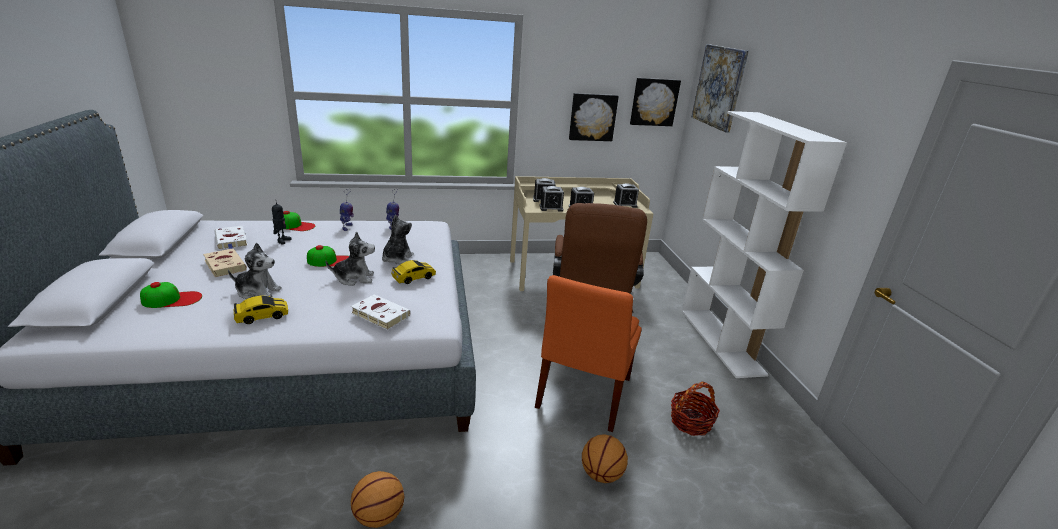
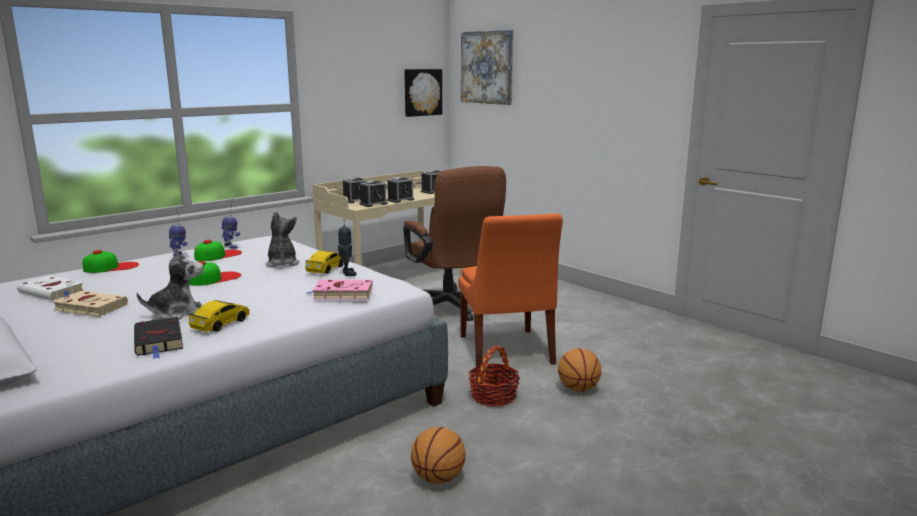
camera: 30 degrees left, 10 degrees down
(172, 299) = (81, 341): cap -> cap (218, 255)
(206, 319) = (159, 341): none -> black book
(282, 241) = (121, 279): toy robot -> toy robot (347, 273)
(354, 278) = (267, 282): plush toy -> none
(379, 314) = (341, 293): white book -> pink book
(592, 117) = (371, 113): picture -> none
(690, 422) = (602, 340): basket -> basket (493, 396)
(721, 341) = (568, 289): white bookcase -> none

